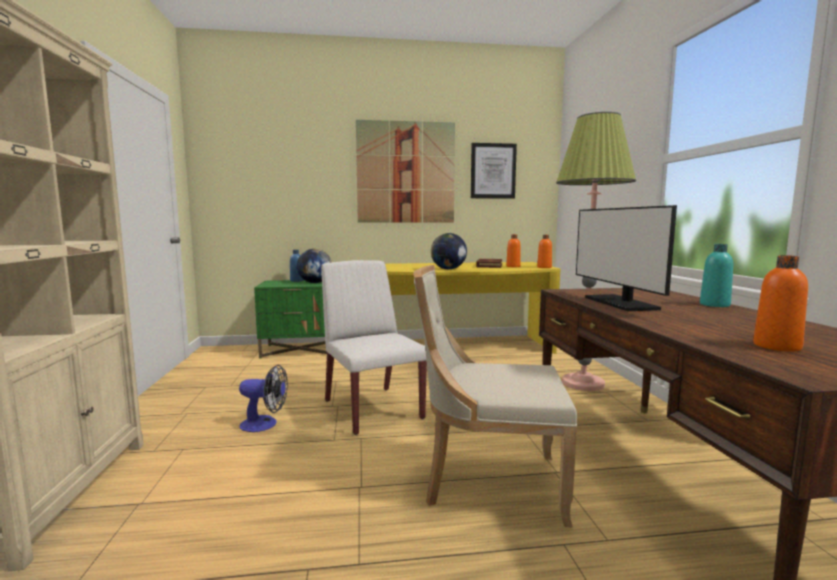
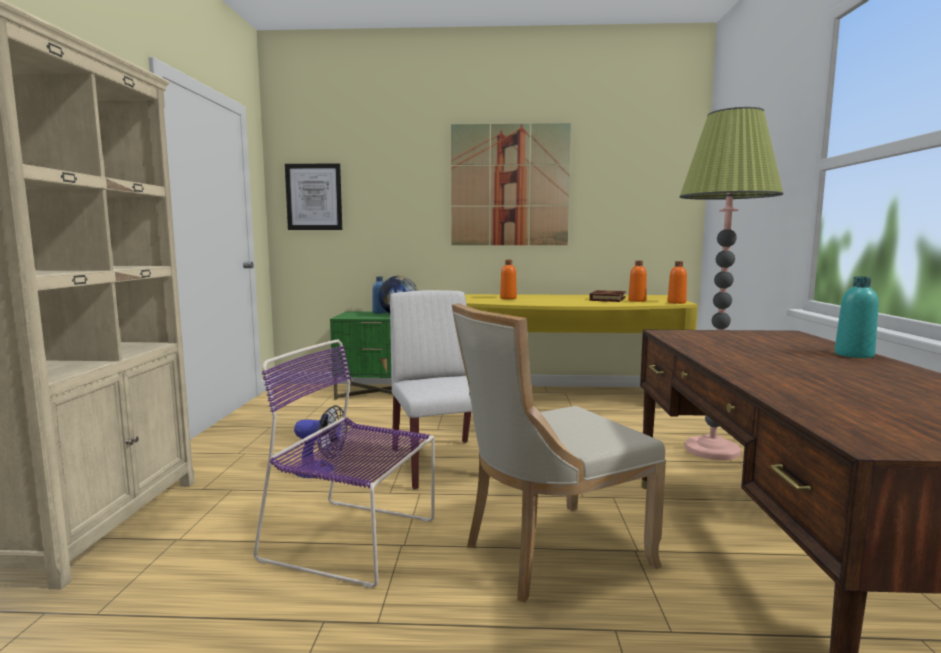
camera: 10 degrees right, 0 degrees up
(315, 487) = (355, 540): none -> purple chair
(448, 269) = (553, 302): globe -> none
(488, 482) = (549, 554): beige chair -> beige chair turned 45 degrees counterclockwise
(493, 171) = (618, 181): picture -> picture (314, 197)
(620, 303) = (726, 349): monitor -> none
(776, 346) = (876, 407): orange bottle -> orange bottle (508, 298)

